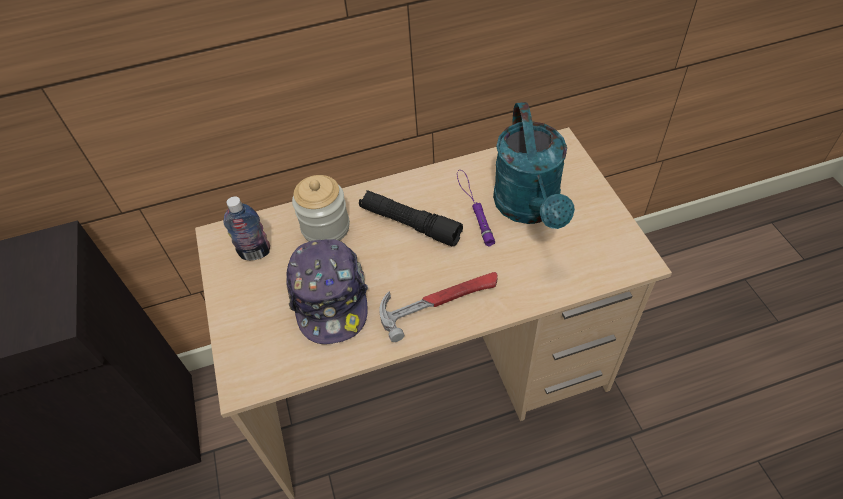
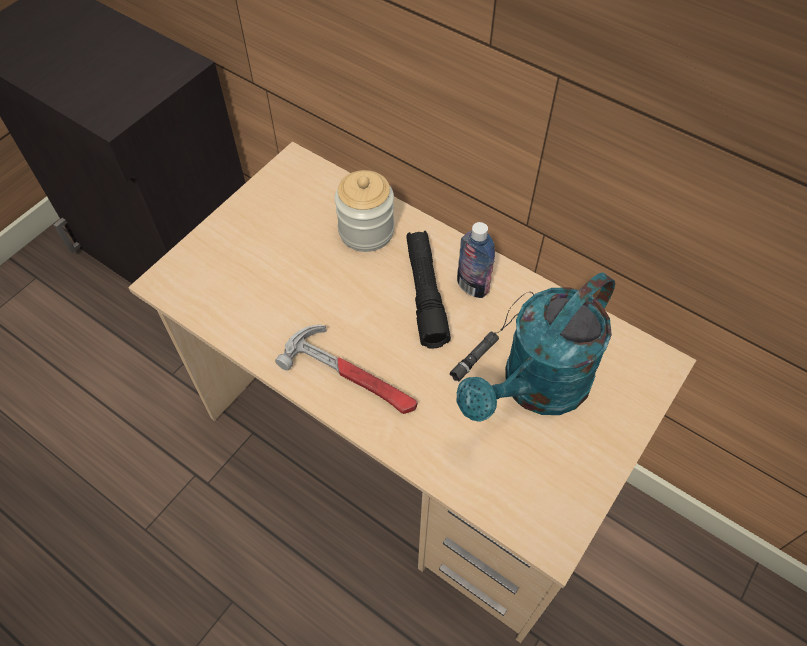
camera: 50 degrees right, 5 degrees up
(255, 253) = (297, 200): bottle -> bottle (472, 286)
(330, 298) = (291, 286): cap -> none
(474, 206) = (494, 335): purple flashlight -> black flashlight

